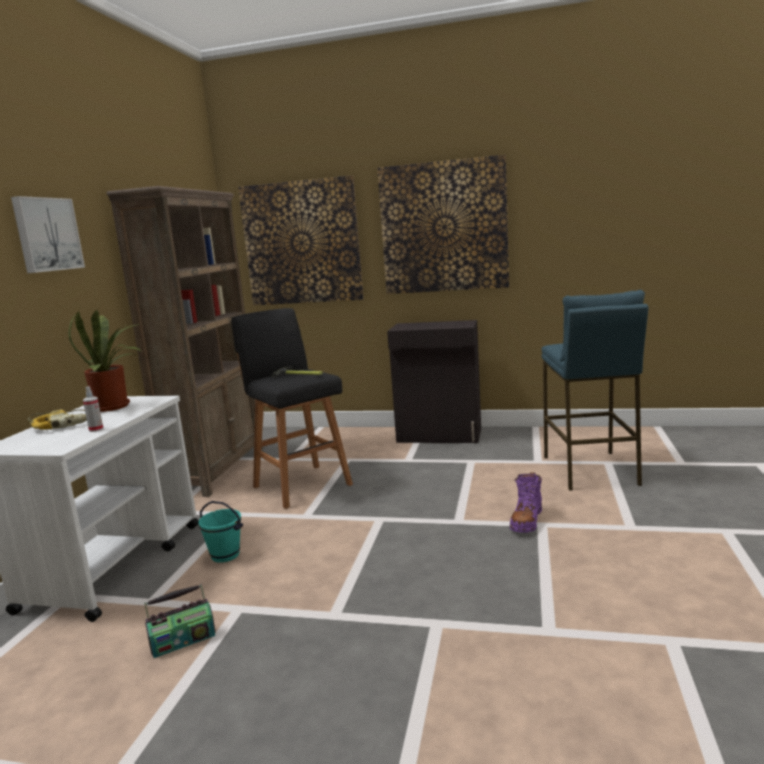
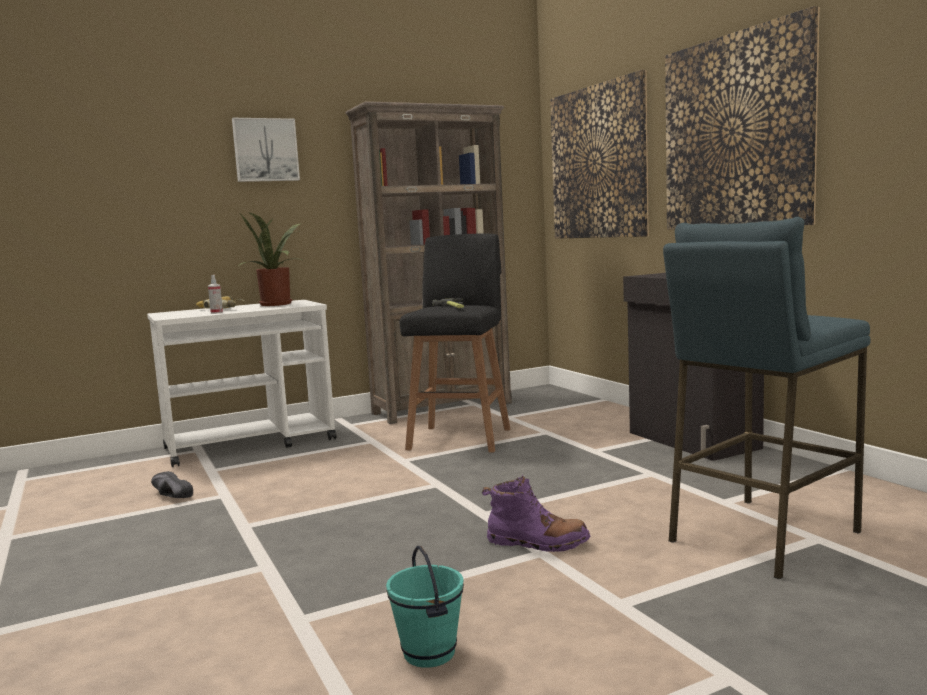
camera: 50 degrees right, 5 degrees down
(183, 640) = (168, 497): radio -> black shoe
(225, 555) = (300, 463): turquoise bucket -> turquoise bucket (430, 653)
(526, 521) = (537, 543): purple boot -> purple boot turned 150 degrees counterclockwise

